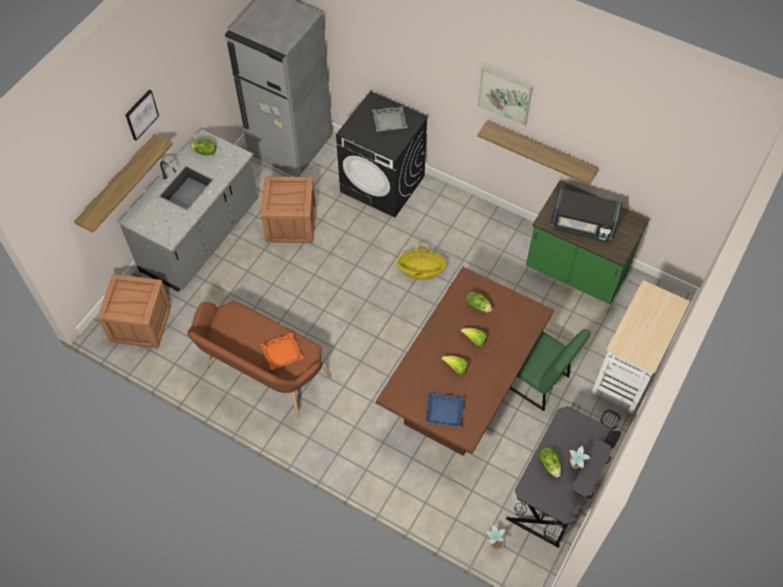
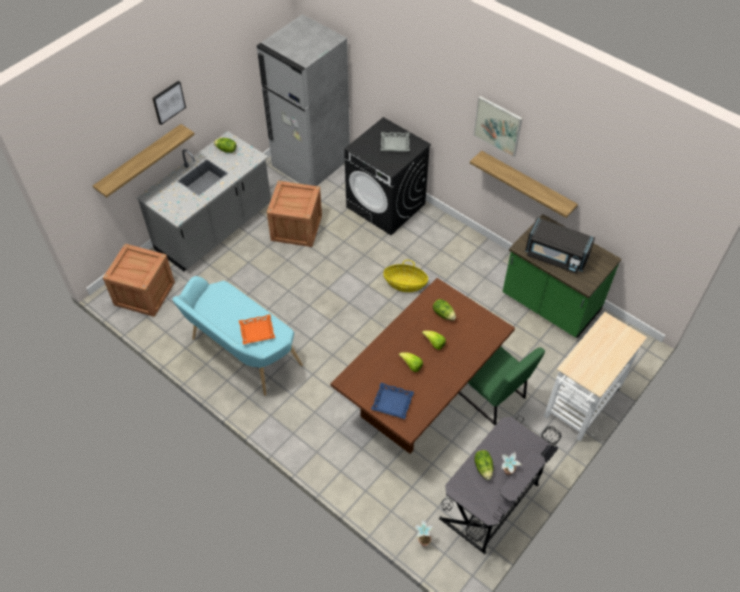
camera: 10 degrees right, 5 degrees down
(262, 375) = (241, 354): brown bench -> turquoise bench

